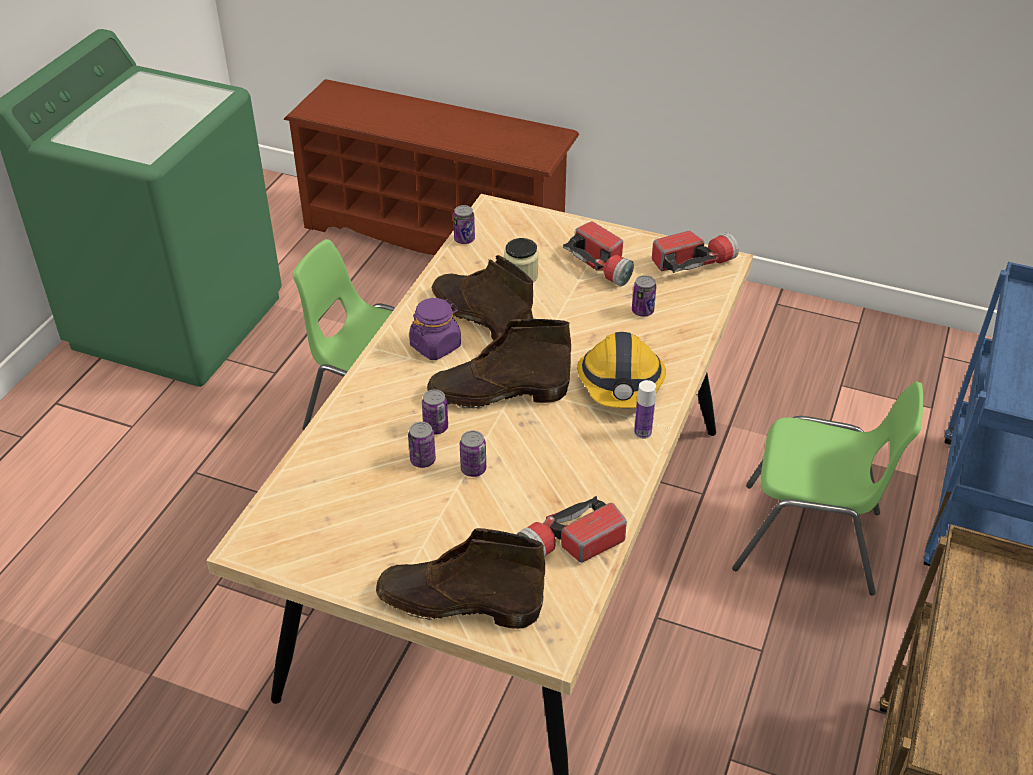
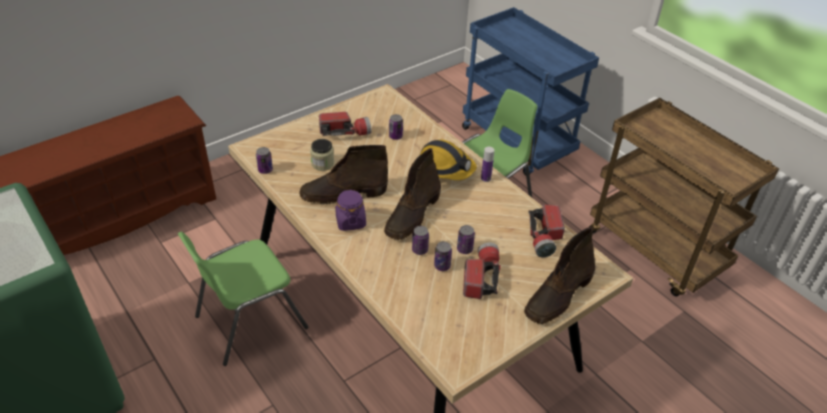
camera: 60 degrees left, 0 degrees up
(693, 263) = (375, 103): flashlight -> flashlight (481, 277)

